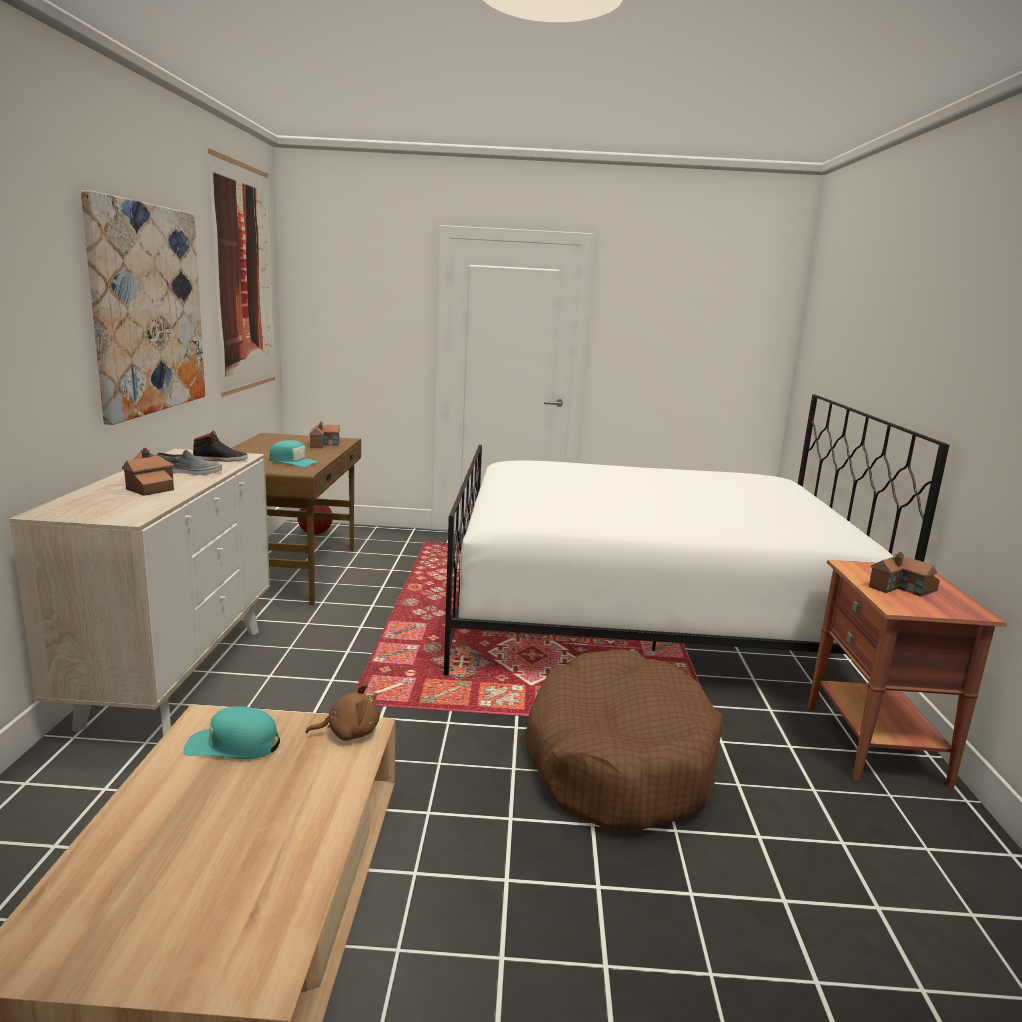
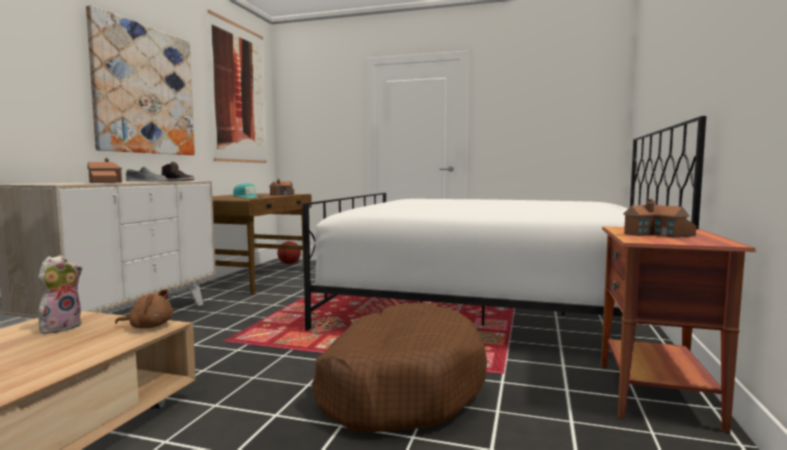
camera: 15 degrees right, 10 degrees down
(233, 745) = (61, 327): turquoise cap -> plush toy

